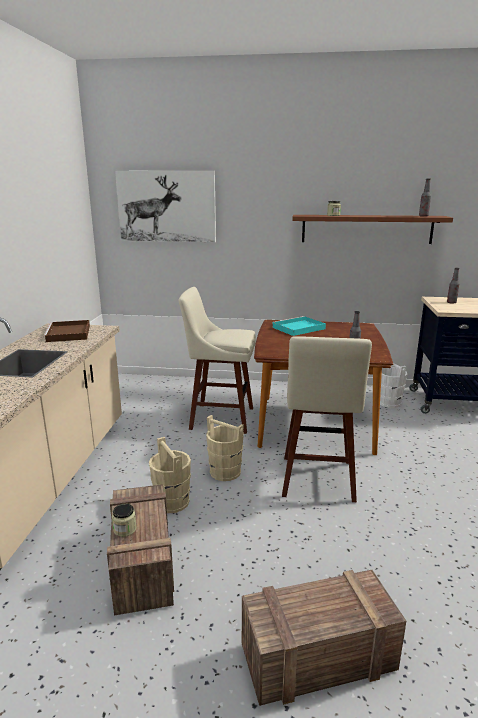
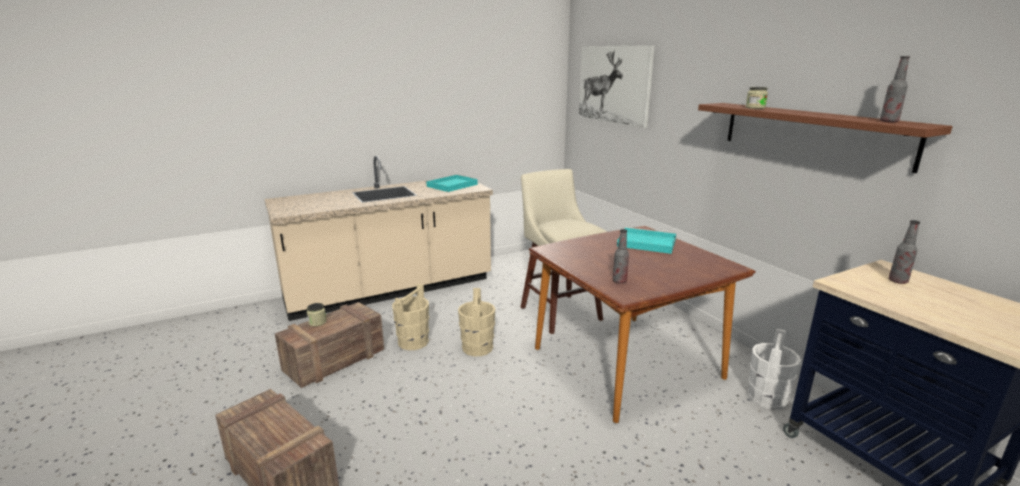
camera: 55 degrees right, 0 degrees up
(68, 334) = (451, 185): brown tray -> turquoise tray
(317, 480) = (518, 399): beige stool -> none

